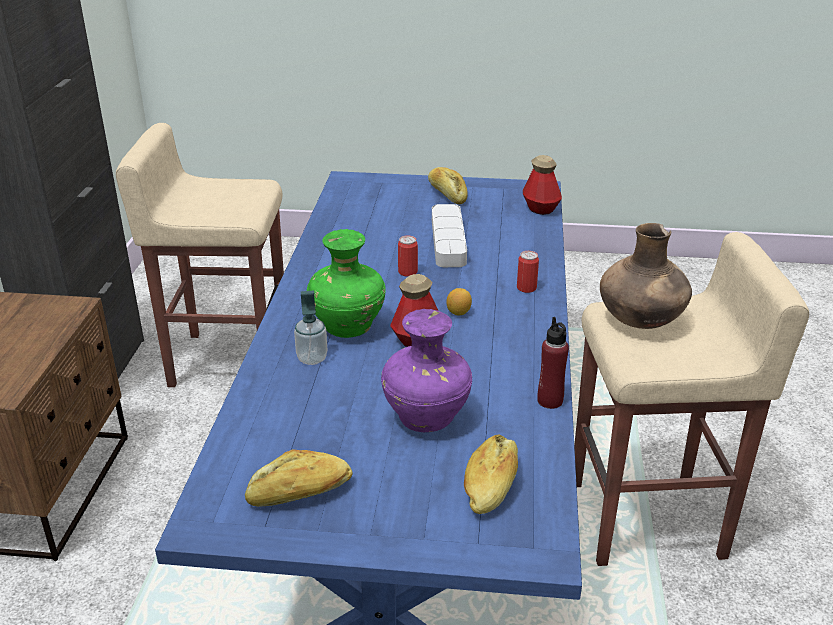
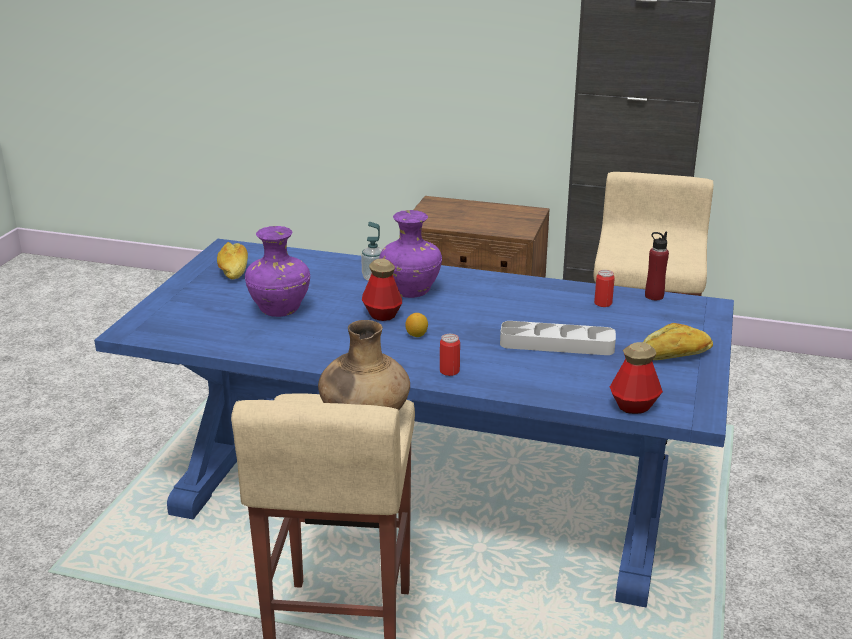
camera: 100 degrees right, 5 degrees down
(347, 327) = (411, 291): green vase -> purple vase
(407, 272) = (495, 320): can -> can (603, 303)
(491, 484) = (197, 323): bread -> none
(550, 401) = (271, 356): red bottle -> red bottle (654, 296)

